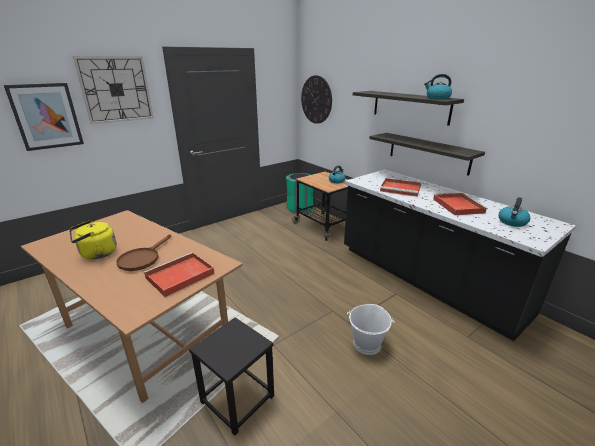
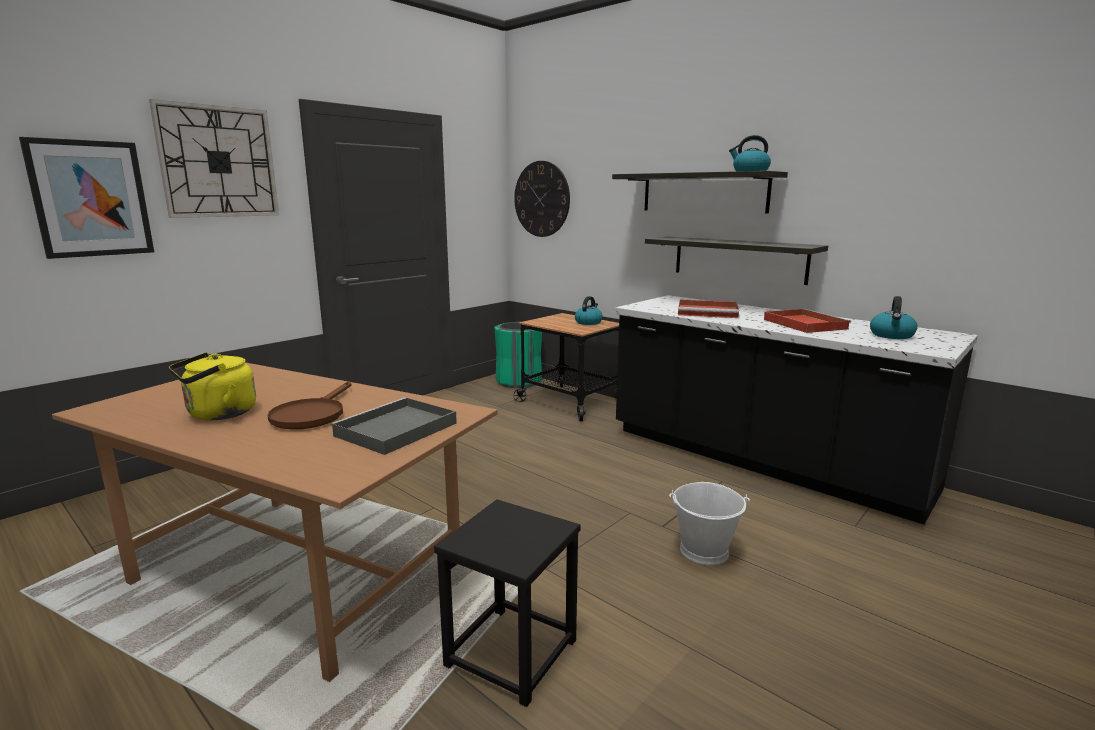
camera: 10 degrees left, 10 degrees down
(179, 276) = (394, 430): red tray -> grey tray

